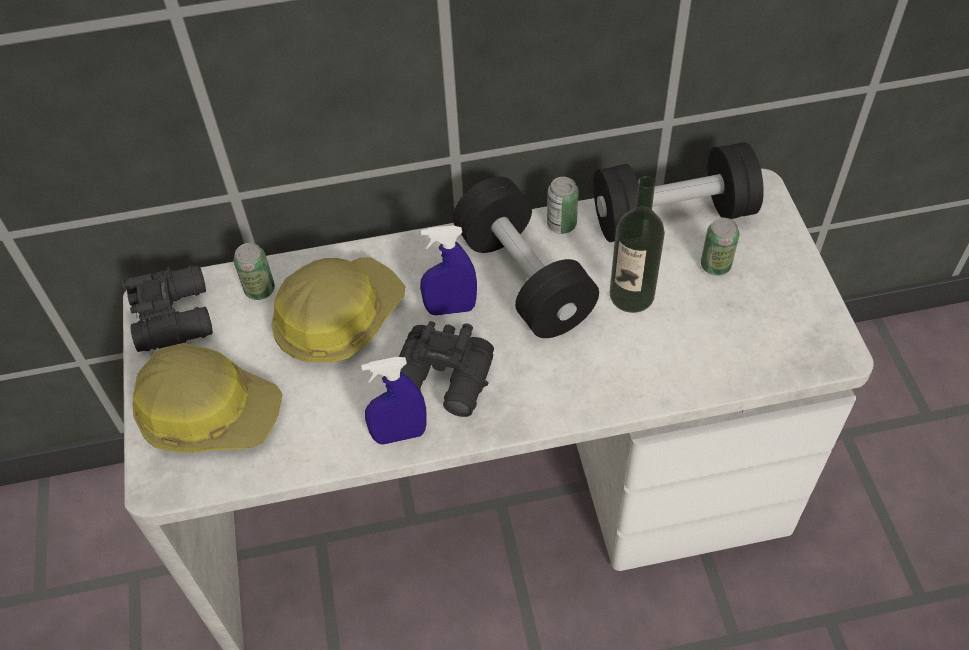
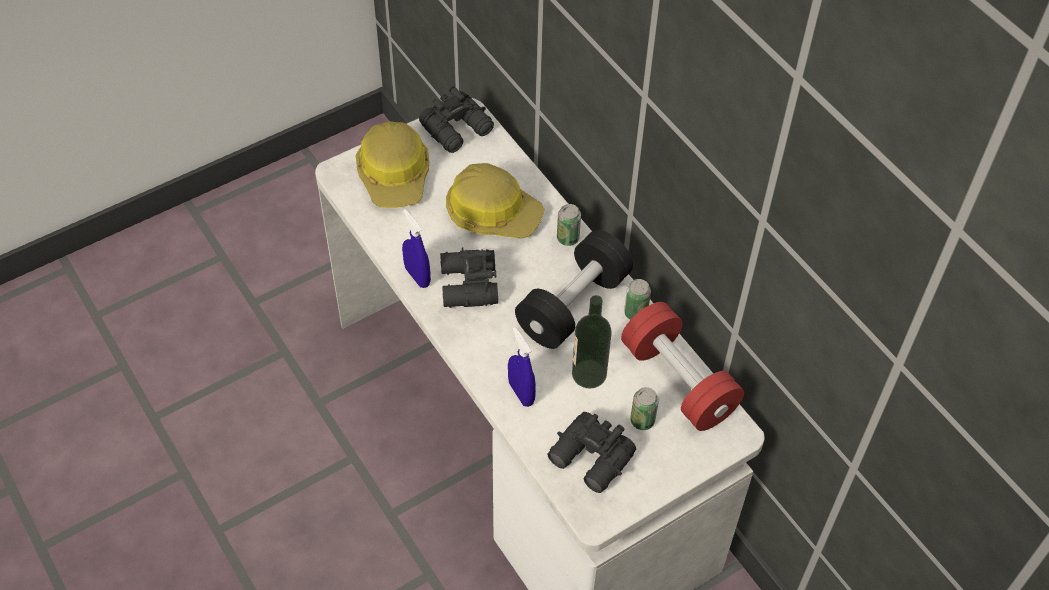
camera: 65 degrees right, 0 degrees up
(260, 290) = (497, 163): can -> can (568, 238)
(450, 309) = (528, 271): blue spray bottle -> blue spray bottle (521, 393)
(672, 216) = (678, 381): black dumbbell -> red dumbbell
(756, 331) = (591, 460): none -> black binoculars

